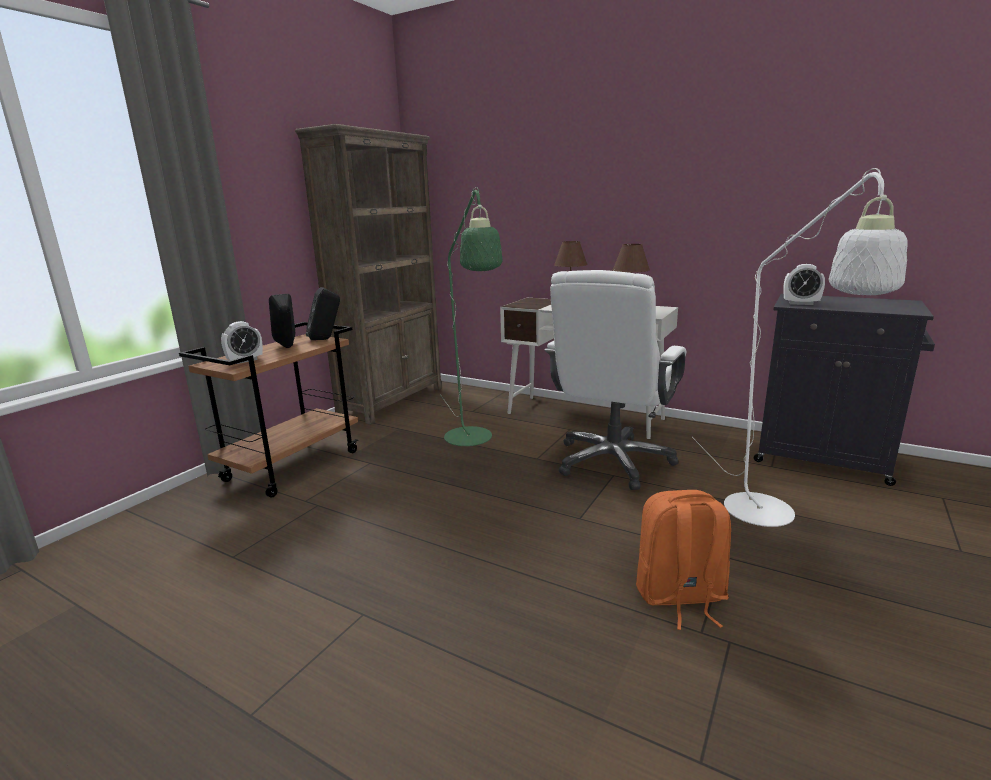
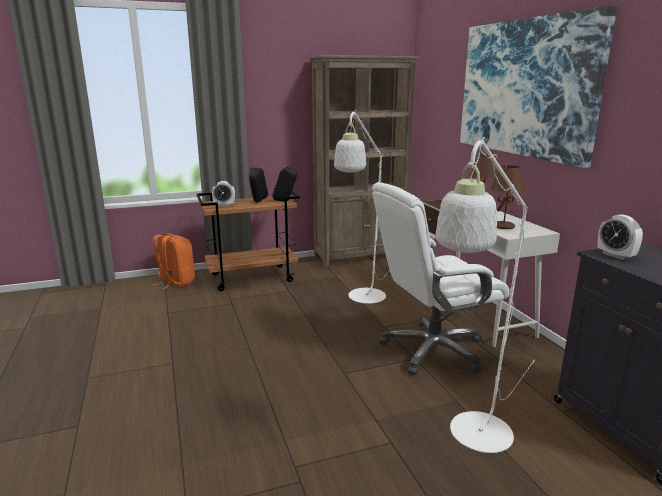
camera: 40 degrees right, 0 degrees up
(472, 441) = (364, 299): green floor lamp -> white floor lamp
(604, 164) = (525, 88): none -> picture
(680, 597) = (318, 444): orange backpack -> orange backpack (175, 282)

